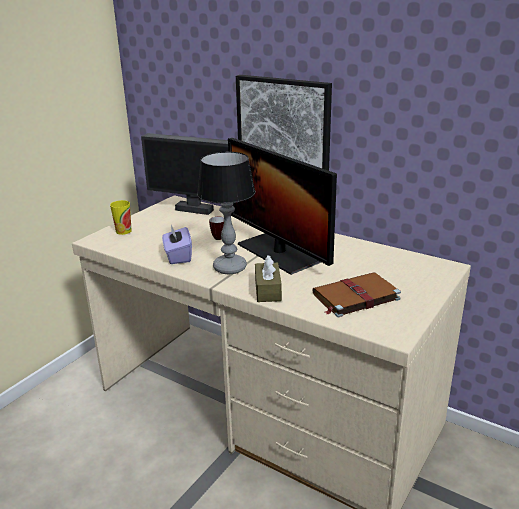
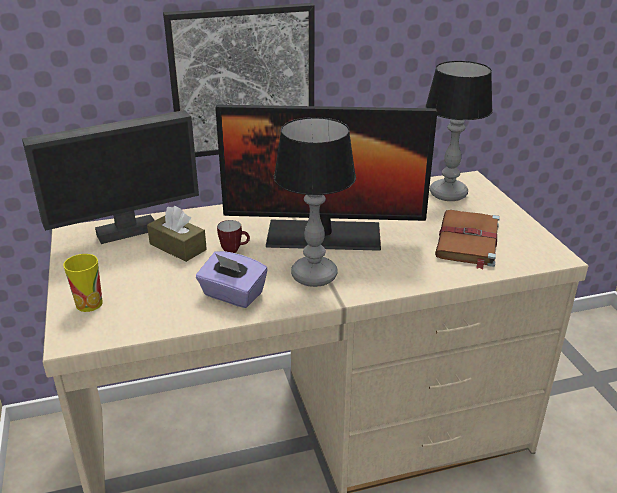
camera: 50 degrees left, 5 degrees up
(268, 290) = (395, 277): brown tissue box -> brown tissue box (178, 247)
(407, 267) = (447, 194): none -> table lamp

